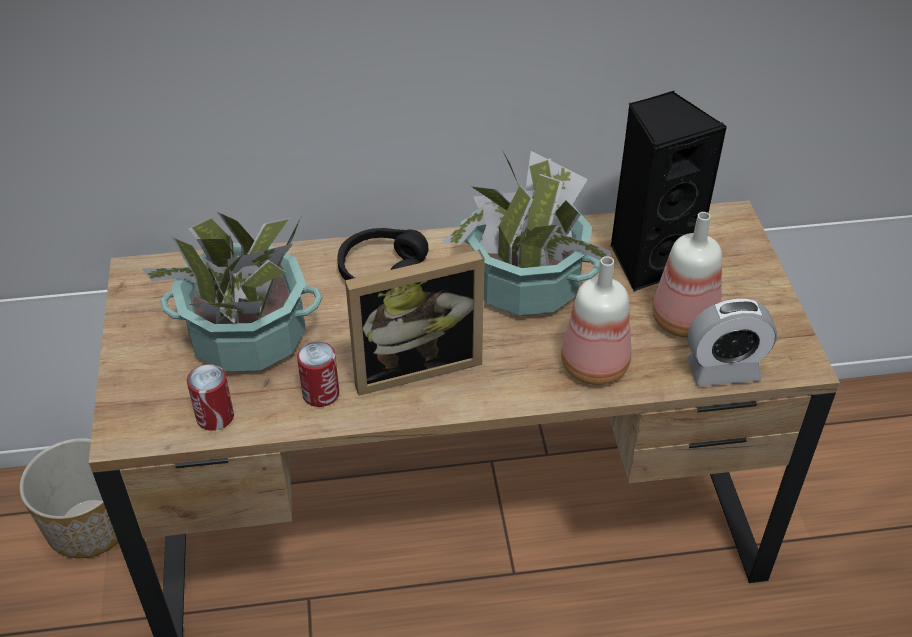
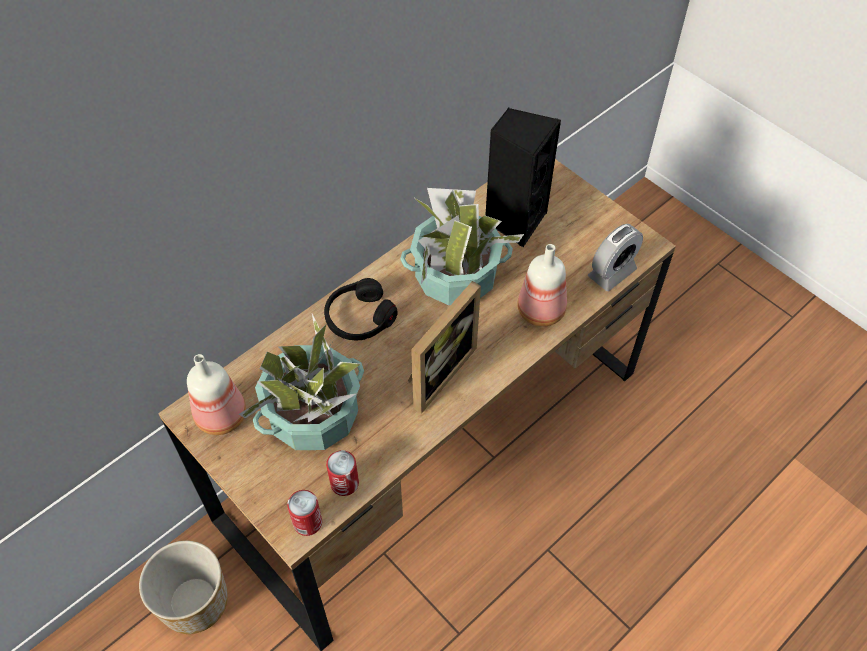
camera: 35 degrees left, 10 degrees up
(321, 394) = (397, 426): can -> can (307, 522)
(685, 319) = (566, 250): bottle -> bottle (222, 414)

